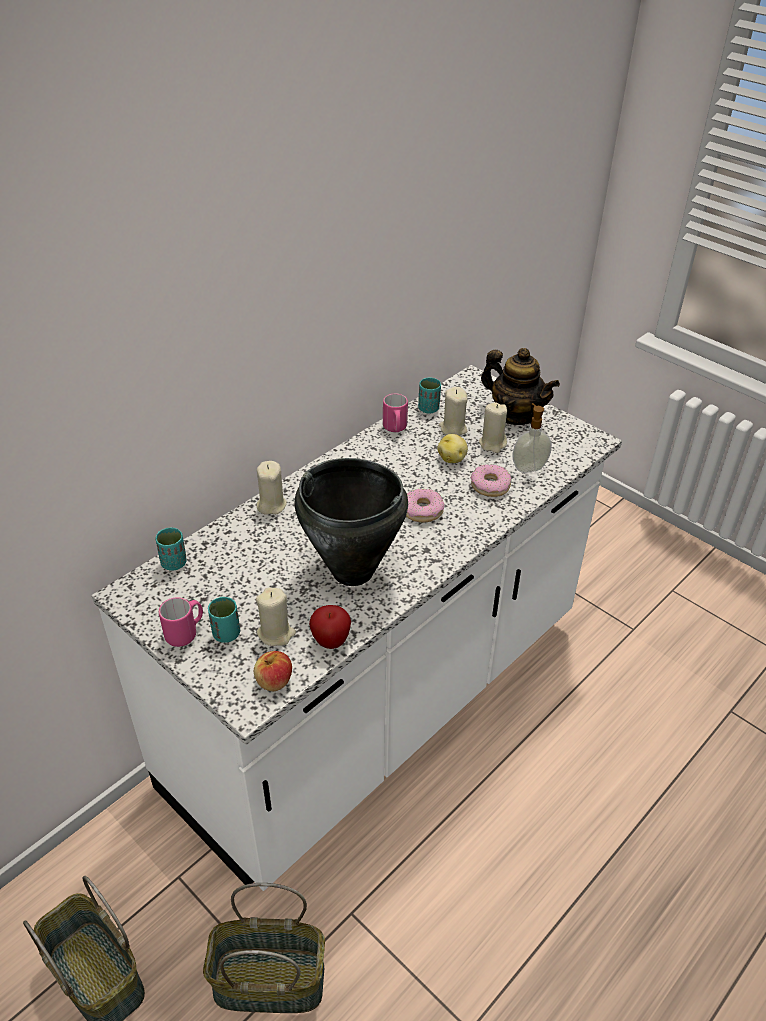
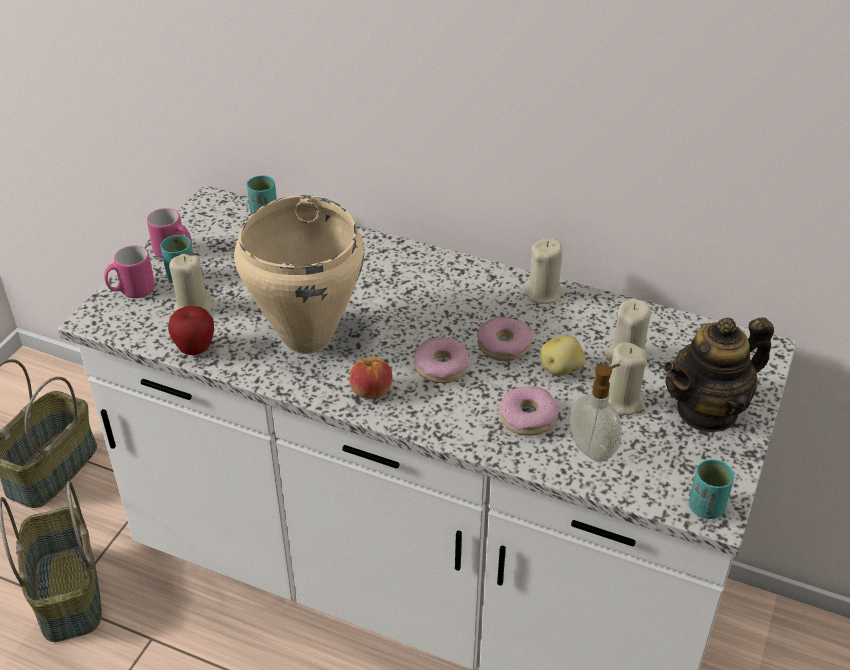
camera: 70 degrees right, 0 degrees up
(271, 505) = (384, 249): beige candle -> beige candle (543, 293)
(274, 681) = (129, 325): apple -> apple (371, 391)
(353, 572) = (306, 337): black cooking pot -> beige cooking pot
(395, 429) = (587, 305): pink mug -> pink mug (132, 291)
(415, 476) = (504, 345): none -> donut
(428, 409) = (653, 323): turquoise cup -> turquoise cup (706, 507)
(515, 415) = (707, 410): teapot -> teapot turned 45 degrees clockwise

